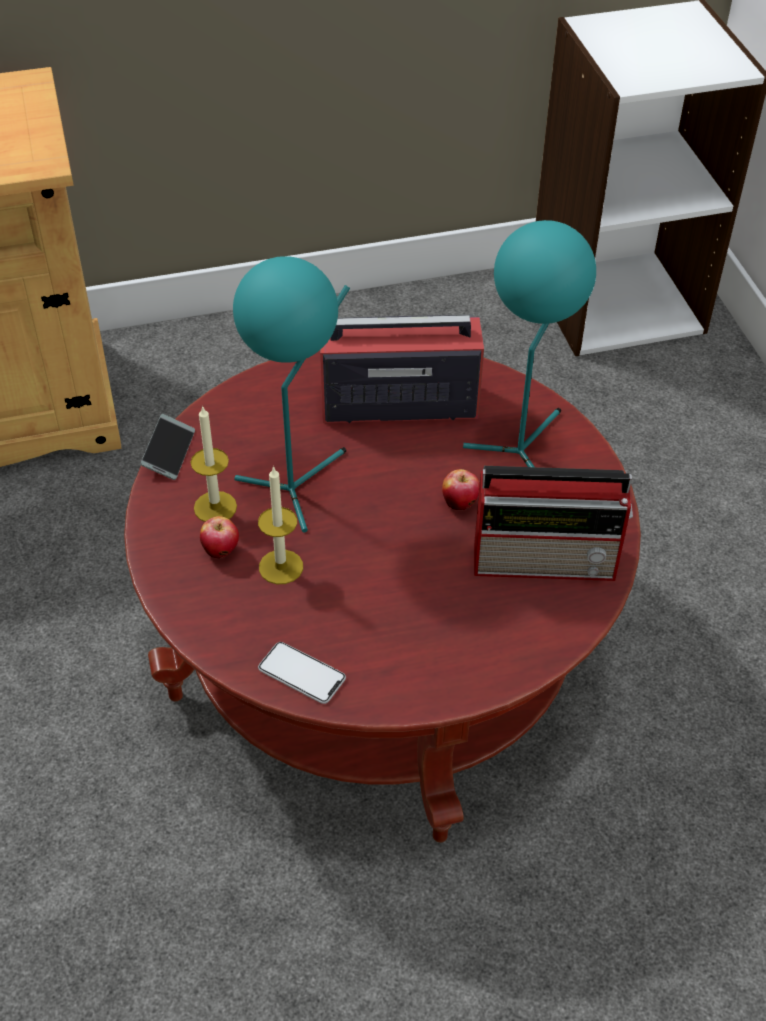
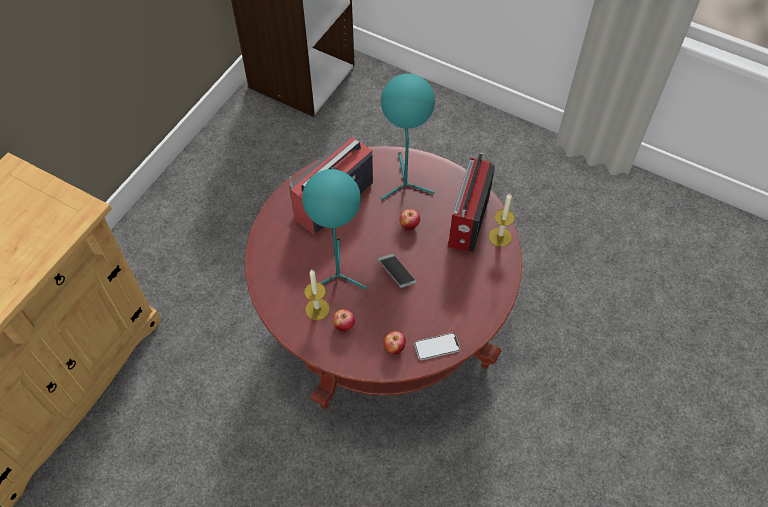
camera: 45 degrees left, 10 degrees up
(169, 452) = (266, 302): phone -> phone (396, 273)
(247, 628) = (394, 348): none -> apple
(281, 567) = (375, 311): candle -> candle (500, 237)
(547, 560) = (467, 222): radio -> radio turned 150 degrees clockwise

